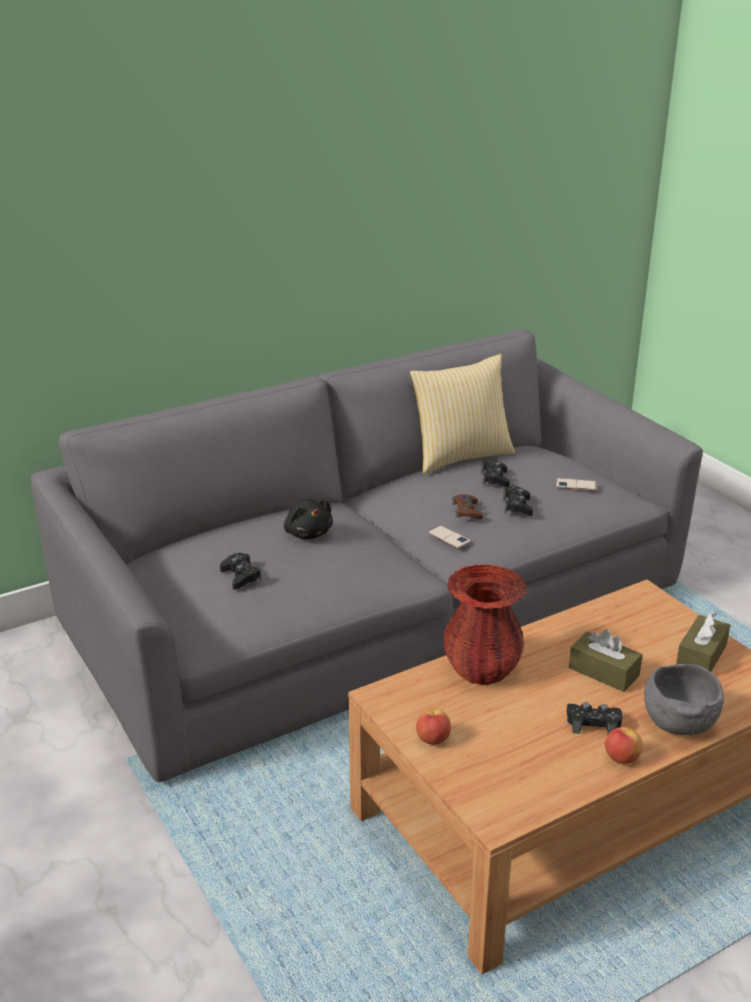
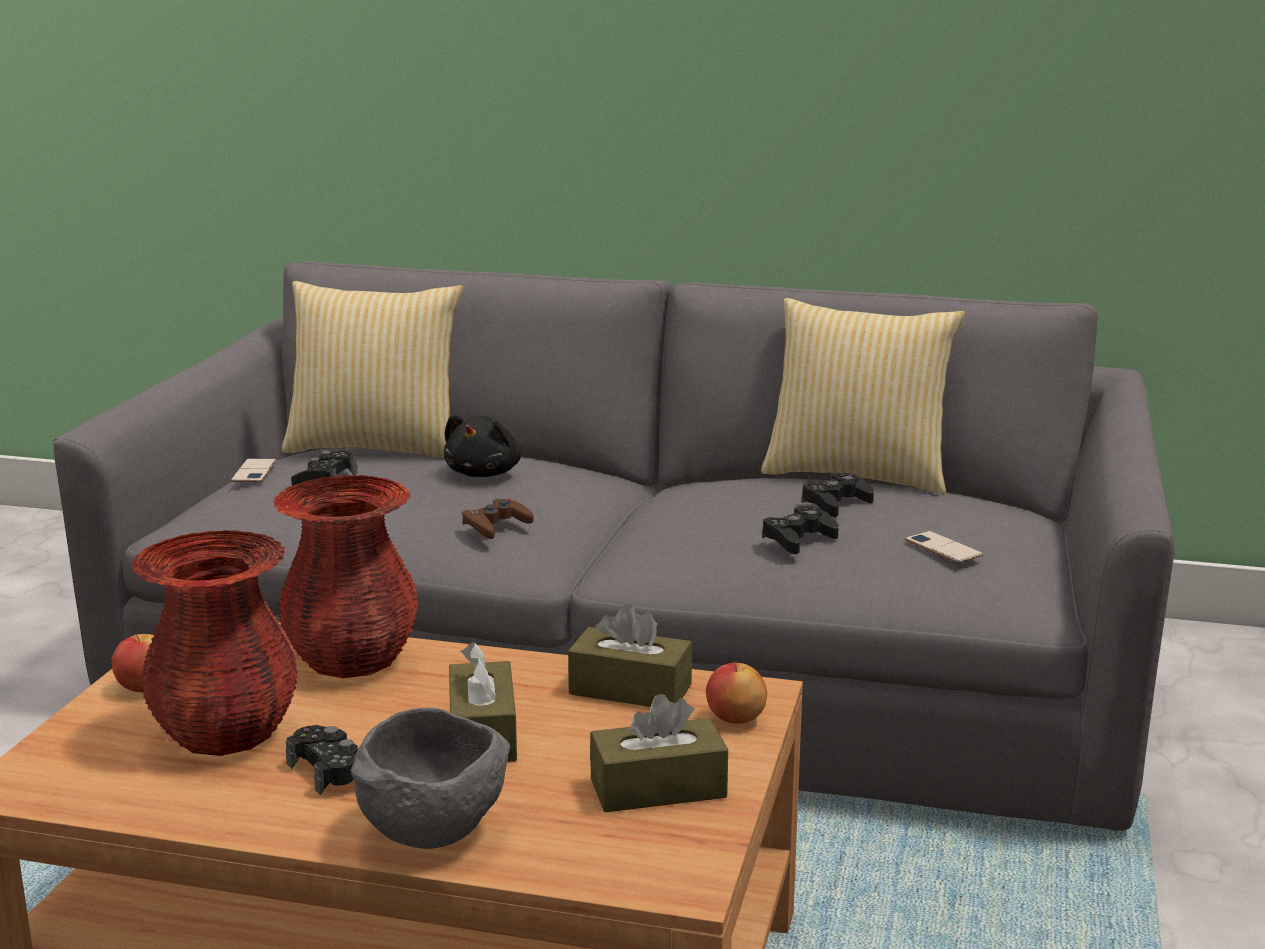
camera: 45 degrees right, 10 degrees down
(214, 542) = (377, 447): none -> pillow
(449, 537) = (647, 541): phone -> phone (254, 471)
(466, 511) = (717, 520): brown game controller -> brown game controller (496, 525)
(518, 737) = (225, 734): none -> red vase
(606, 618) = (630, 689): none -> brown tissue box
(621, 758) = (273, 819): apple -> apple (735, 719)

